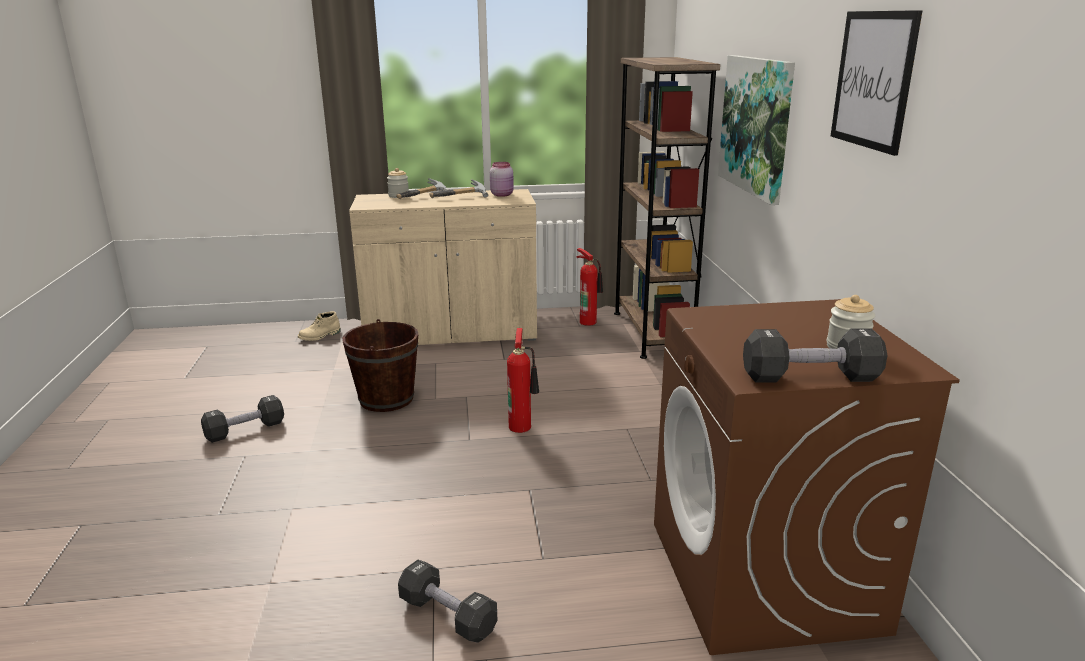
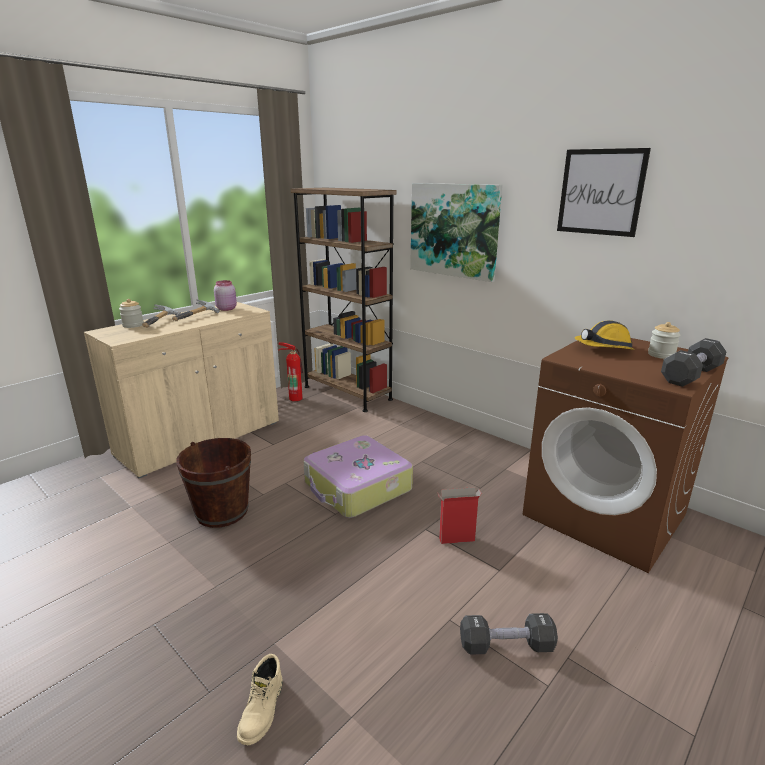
camera: 40 degrees left, 0 degrees up
(245, 430) = (117, 601): black dumbbell -> none
(320, 336) = (71, 483): beige boot -> beige boot (263, 710)
(522, 426) = (357, 487): fire extinguisher -> suitcase
(543, 512) = (456, 539): none -> cardboard box
(784, 319) = (604, 348): none -> hard hat

